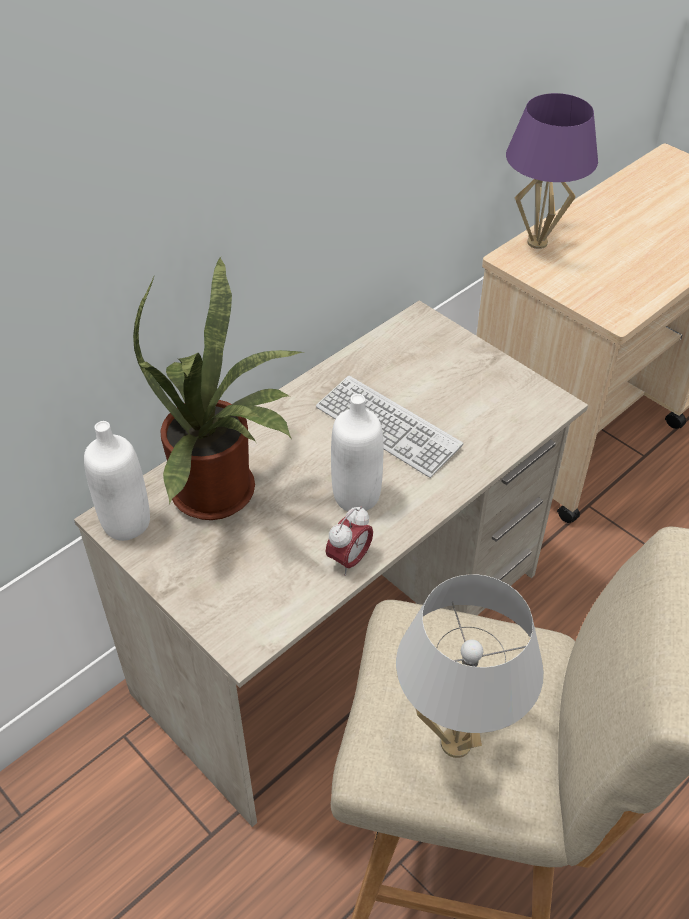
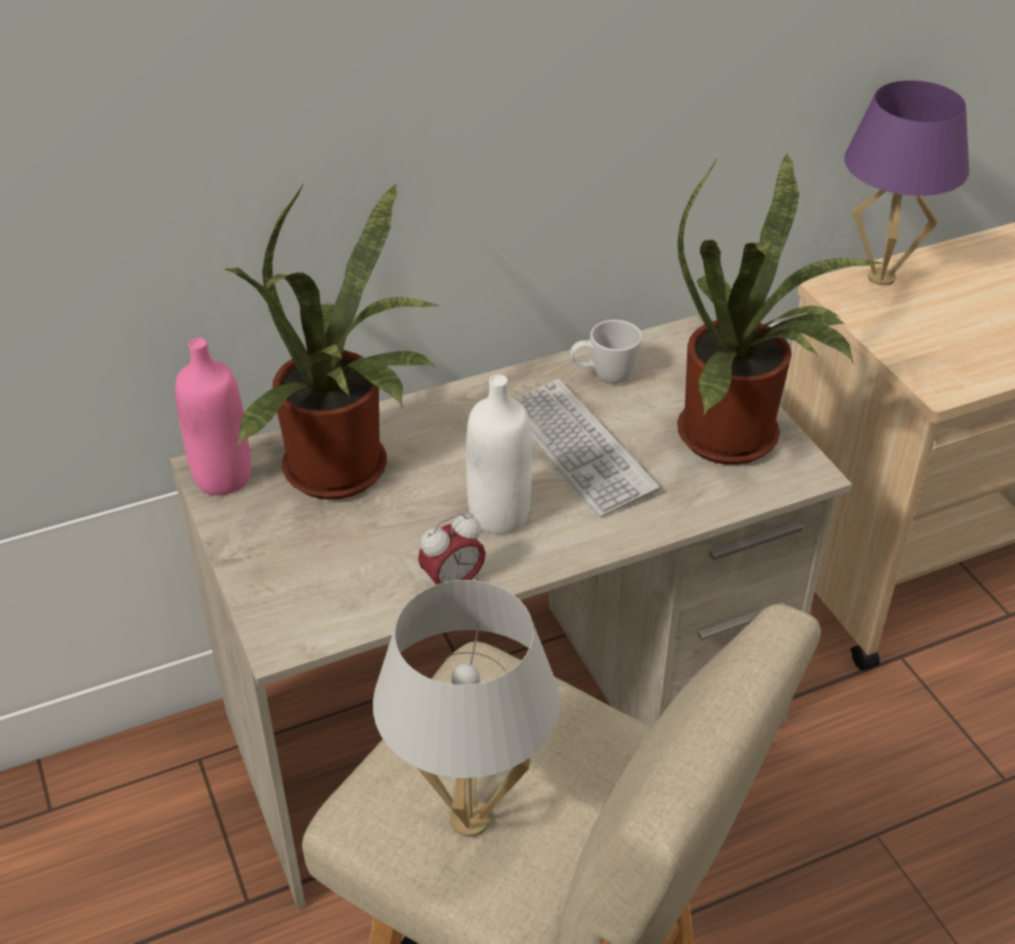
camera: 20 degrees right, 5 degrees down
(126, 523) = (222, 477): white bottle -> pink bottle
(377, 365) = (603, 377): none -> white mug
(496, 390) = (738, 439): none -> potted plant

